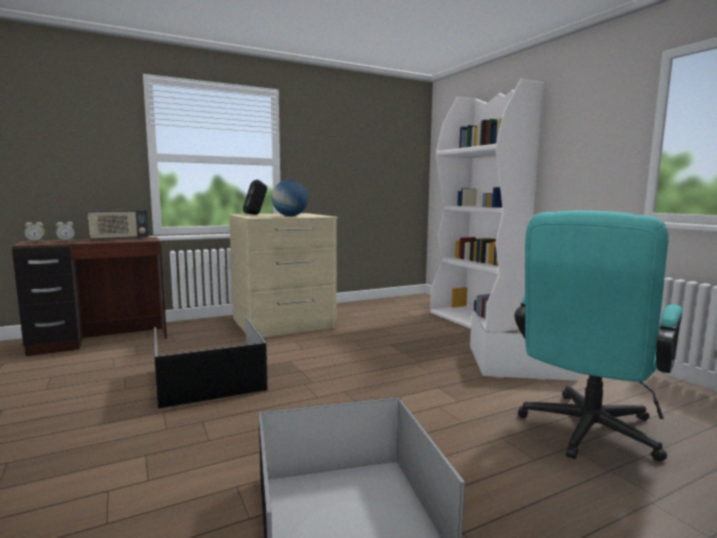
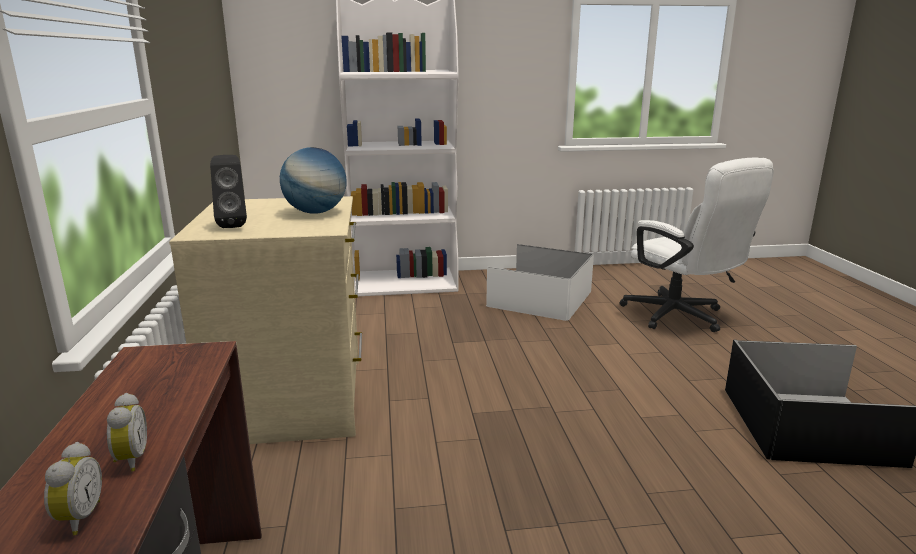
camera: 70 degrees left, 10 degrees up
(119, 239) = (152, 387): radio -> none
(211, 379) = (512, 483): black storage box -> none
(585, 434) = (681, 317): turquoise office chair -> white office chair

